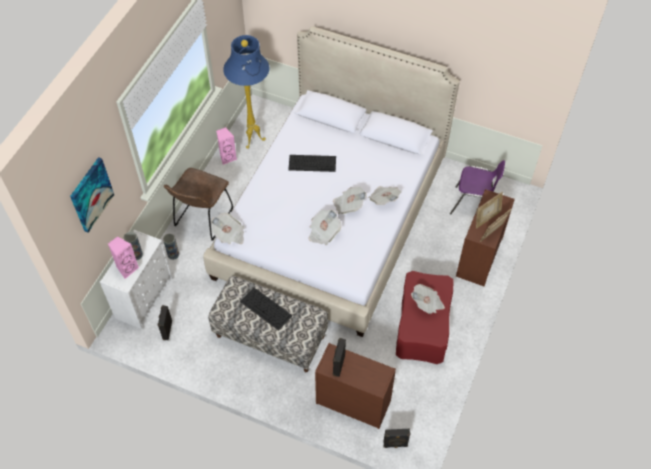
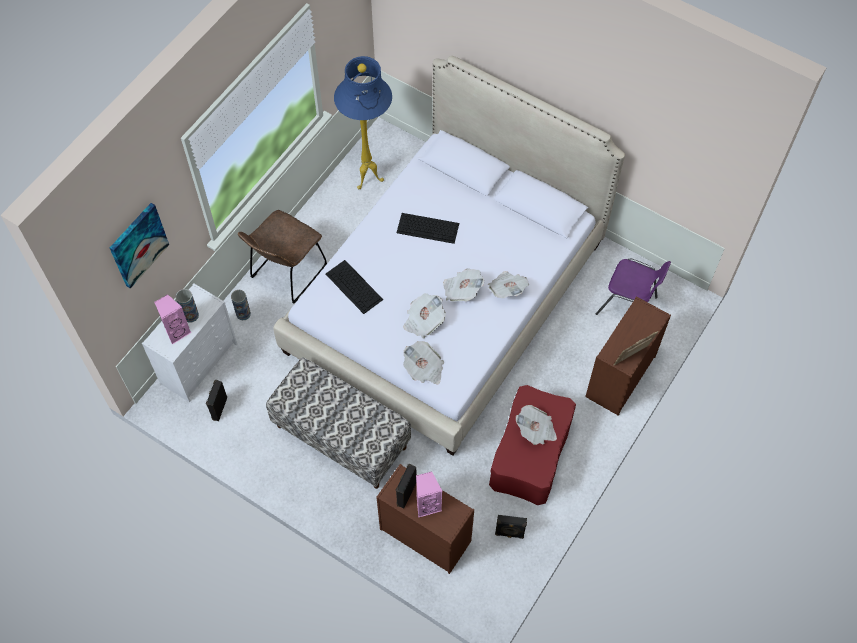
camera: 10 degrees right, 5 degrees up
(227, 157) = (332, 197): pink speaker -> pink speaker (427, 504)
(229, 234) = (308, 306): newspaper -> newspaper (424, 369)
(266, 308) = (337, 406): keyboard -> keyboard (354, 287)
(395, 445) = (465, 596): black speaker -> black speaker (509, 534)
(487, 219) = (629, 336): picture frame -> none

